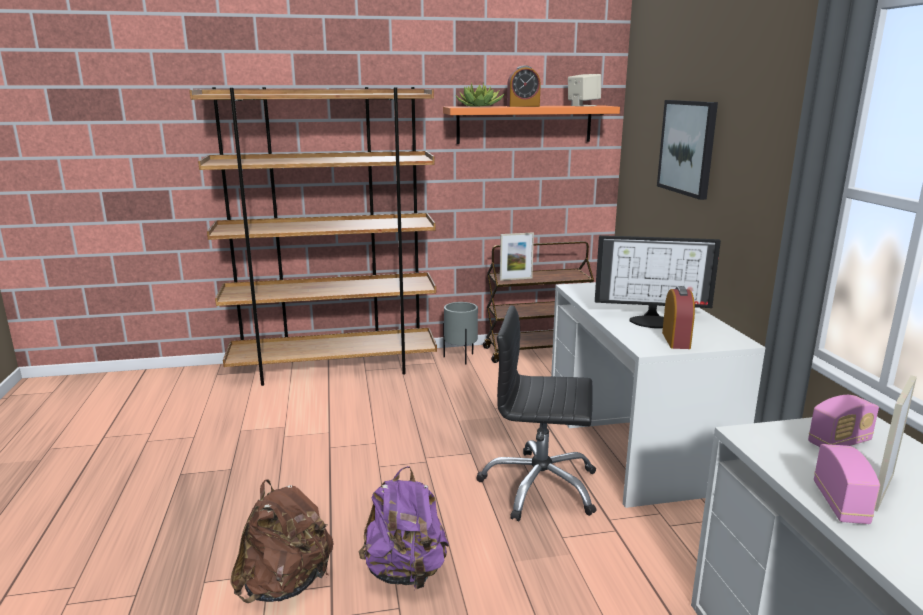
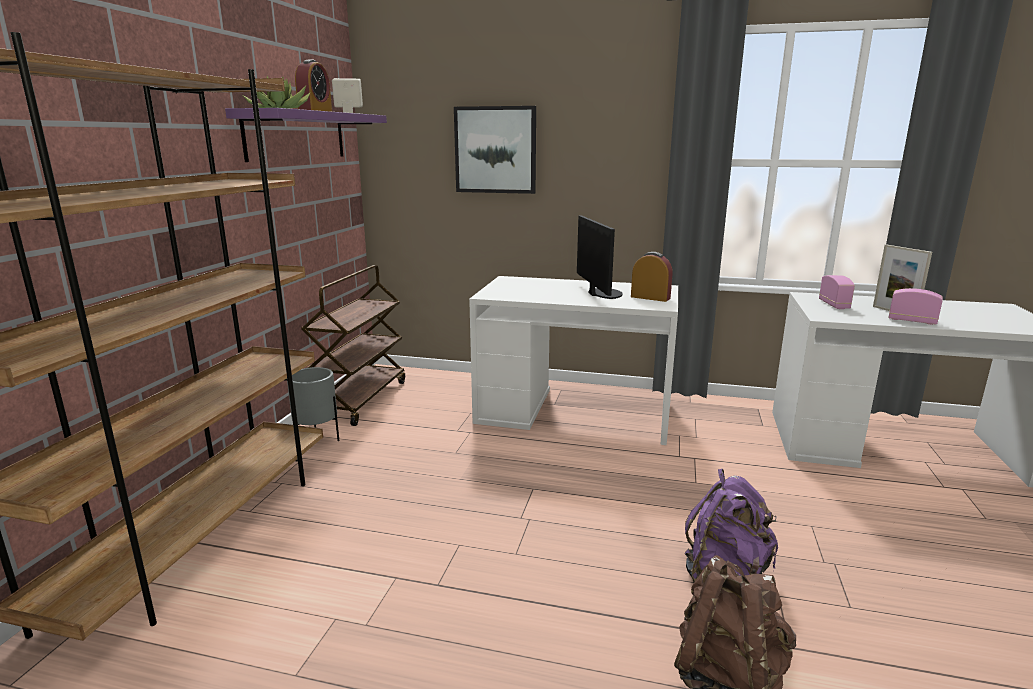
camera: 65 degrees left, 0 degrees up
(516, 279) = (346, 321): picture frame -> none
(524, 124) = (297, 136): orange shelf -> purple shelf
(540, 487) = (616, 470): black office chair -> none
(653, 320) = (601, 293): monitor -> monitor turned 45 degrees counterclockwise

